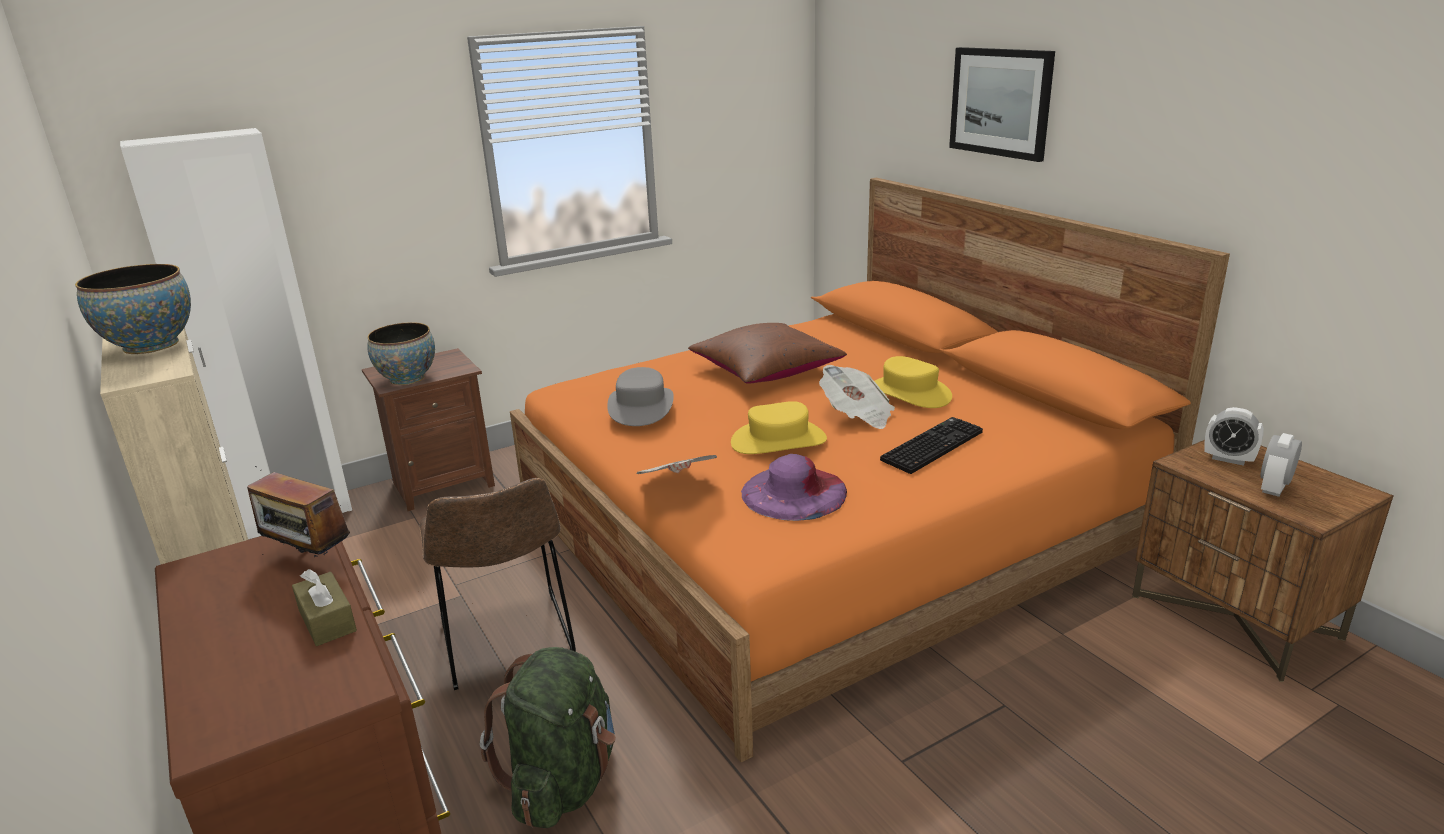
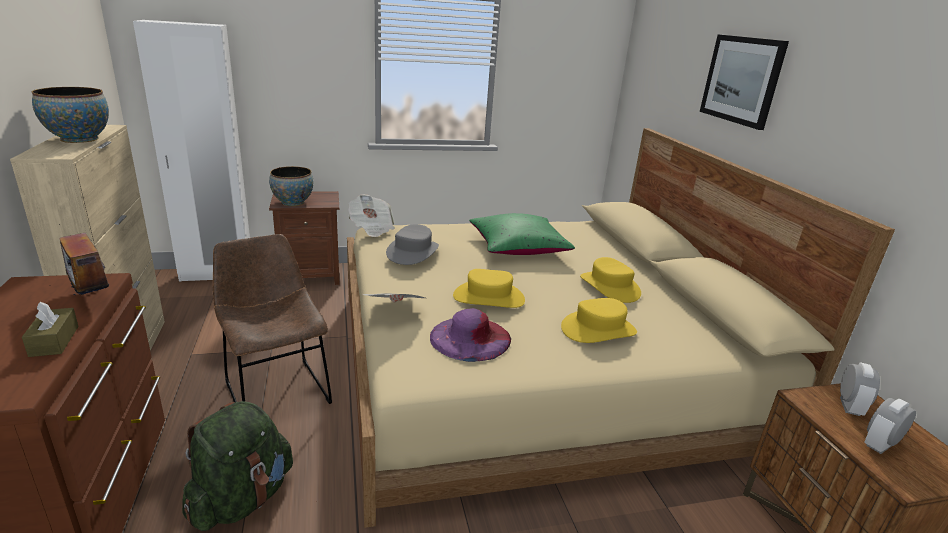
camera: 15 degrees right, 0 degrees up
(508, 644) = (276, 390): brown chair -> brown chair turned 150 degrees clockwise
(766, 370) = (518, 247): brown pillow -> green pillow
(826, 523) = (534, 367): orange bed -> beige bed
(857, 415) = (559, 293): newspaper -> newspaper (371, 228)
(931, 445) = (598, 329): keyboard -> yellow hat
(1228, 459) = (849, 406): alarm clock -> alarm clock turned 120 degrees counterclockwise

